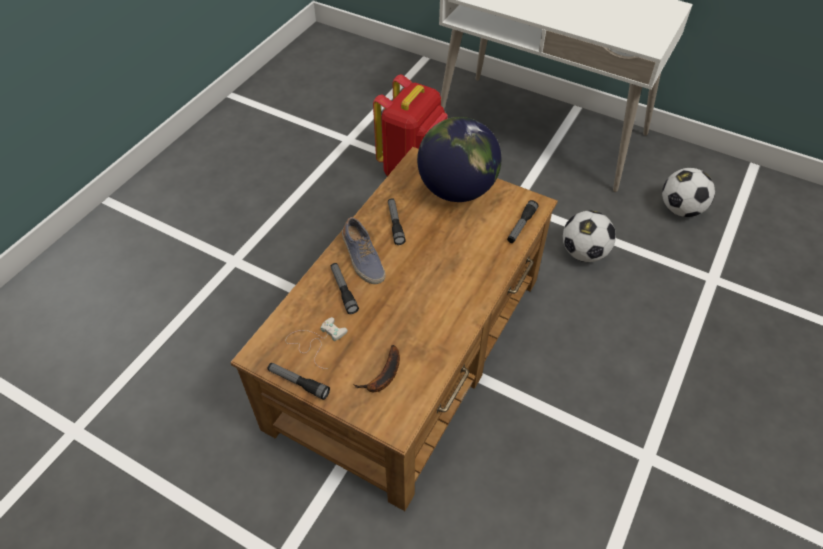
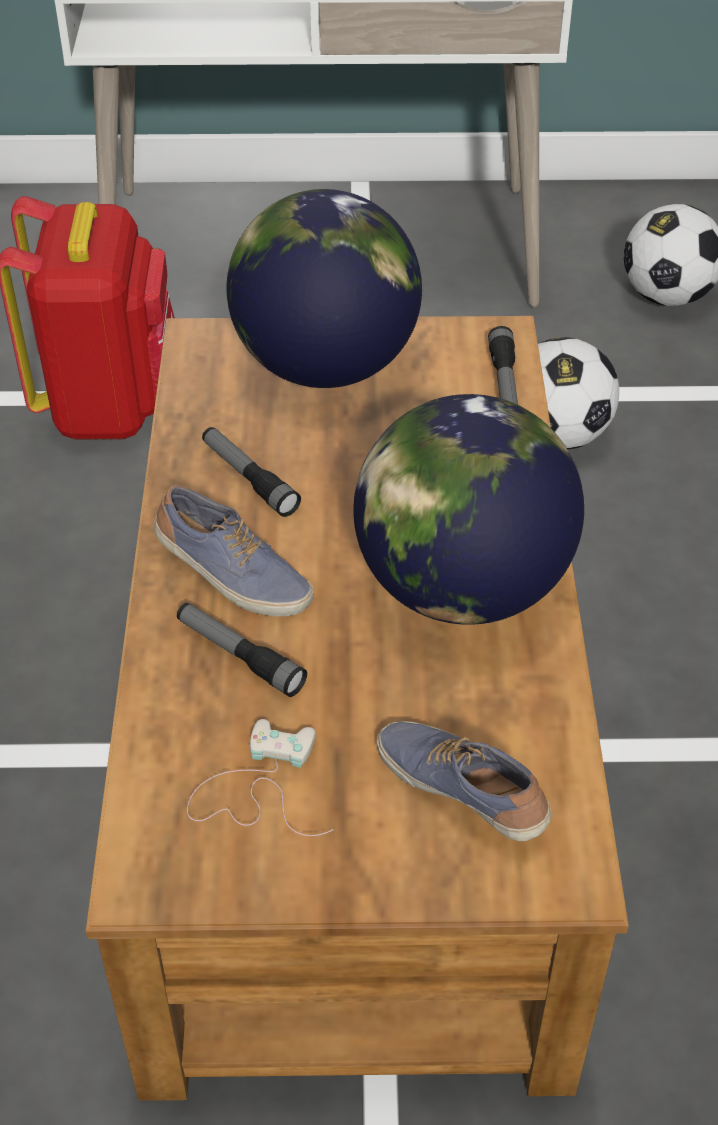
camera: 30 degrees left, 5 degrees down
(298, 383) = (287, 894): flashlight -> none
(383, 376) = (462, 789): banana -> shoe
(440, 300) = (460, 587): none -> globe

